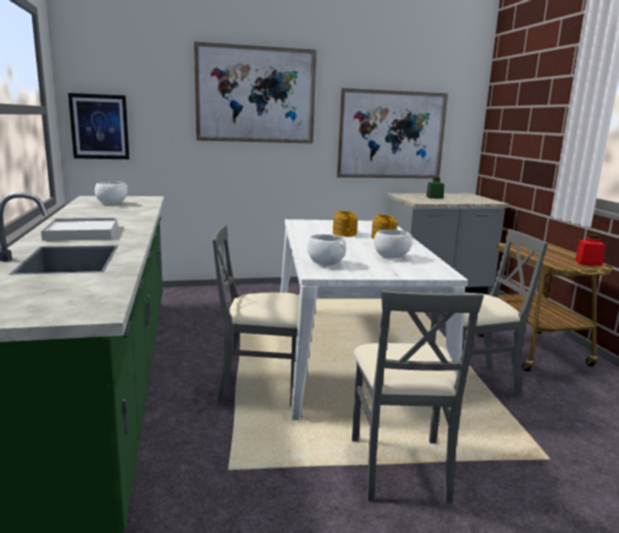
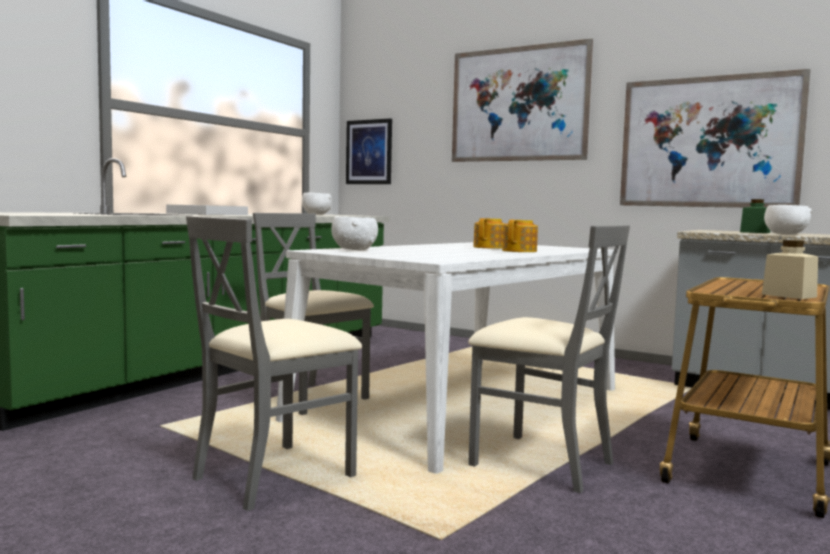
camera: 45 degrees right, 10 degrees down
(390, 257) = (445, 254): white bowl -> white bowl (784, 234)
(588, 263) = (789, 295): red jar -> beige jar

